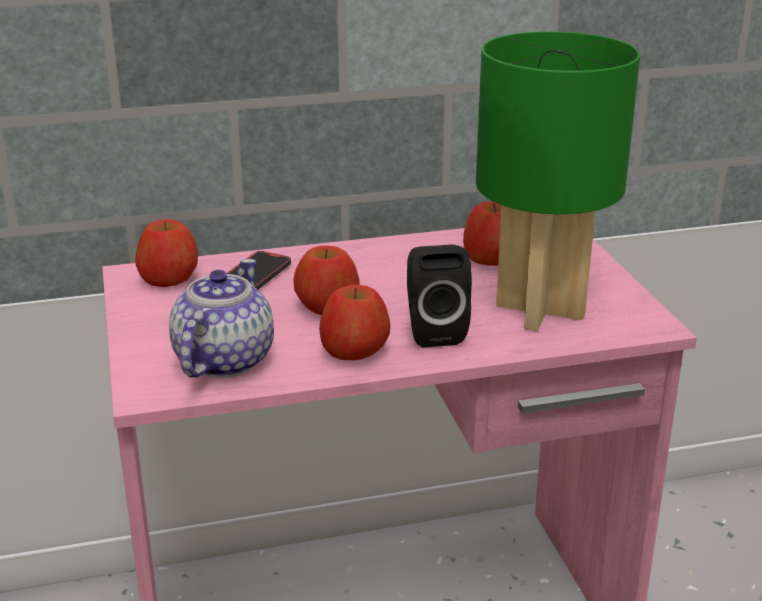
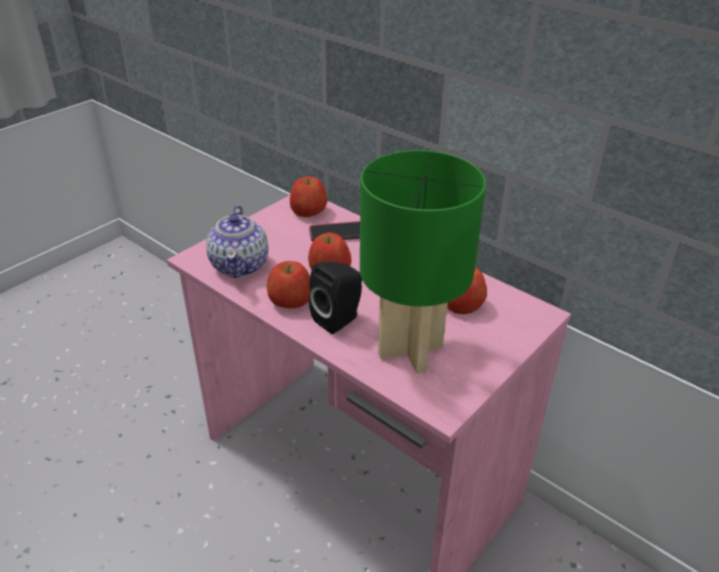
camera: 55 degrees right, 10 degrees up
(222, 361) = (240, 265): teapot -> teapot turned 105 degrees clockwise

